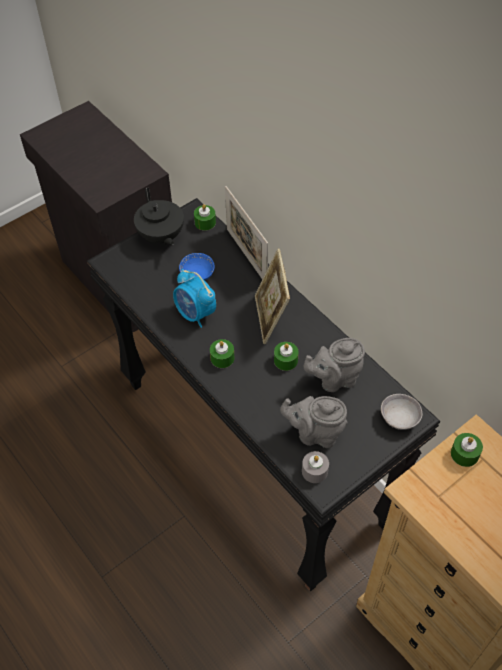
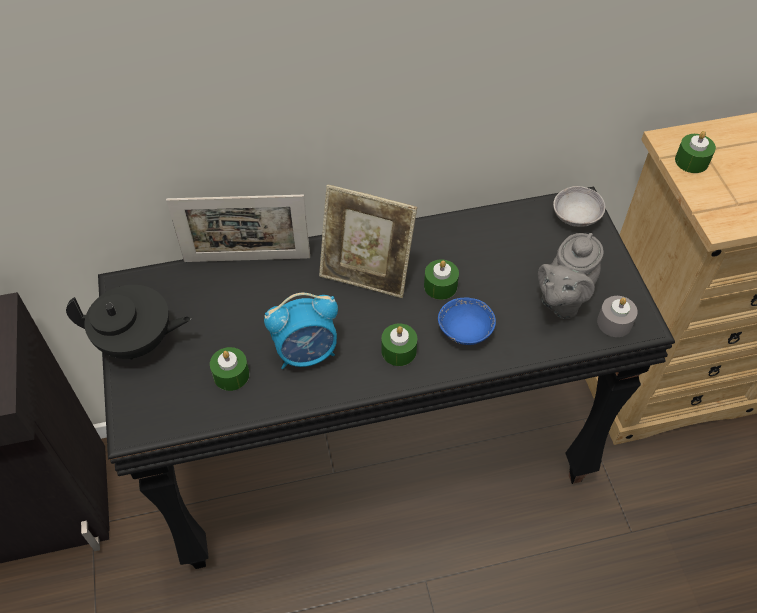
camera: 65 degrees left, 0 degrees up
(197, 274) = (239, 325): blue bowl -> blue bowl (465, 331)
(205, 222) = (153, 281): green candle -> green candle (231, 375)
(334, 379) = (493, 251): grey teapot -> none

